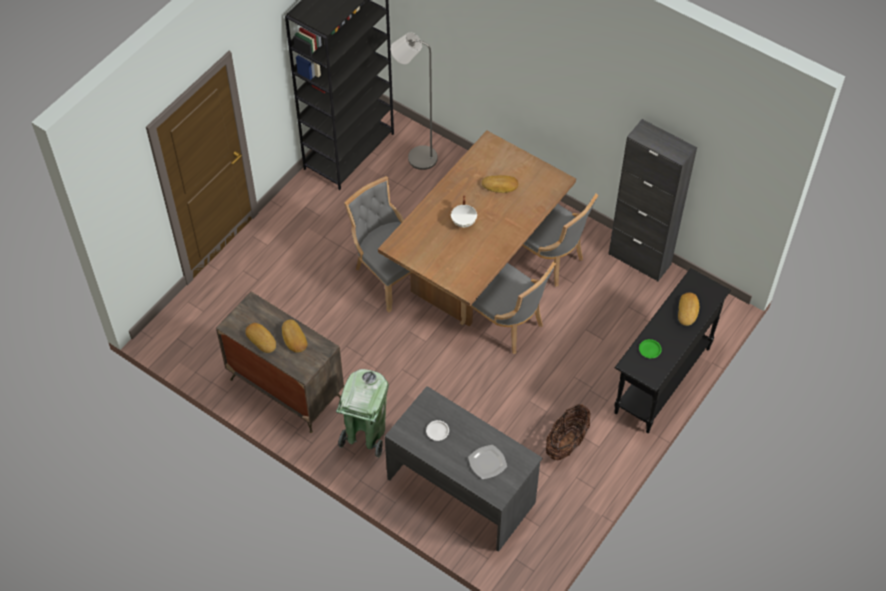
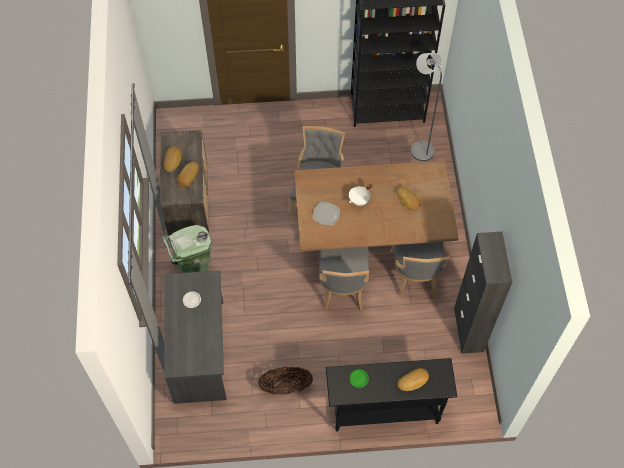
camera: 50 degrees right, 5 degrees up
(488, 462) = (193, 345): plate -> plate (326, 214)

